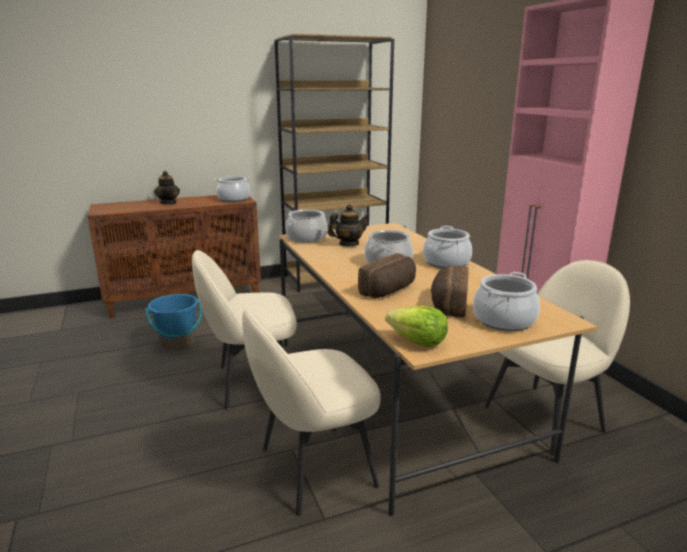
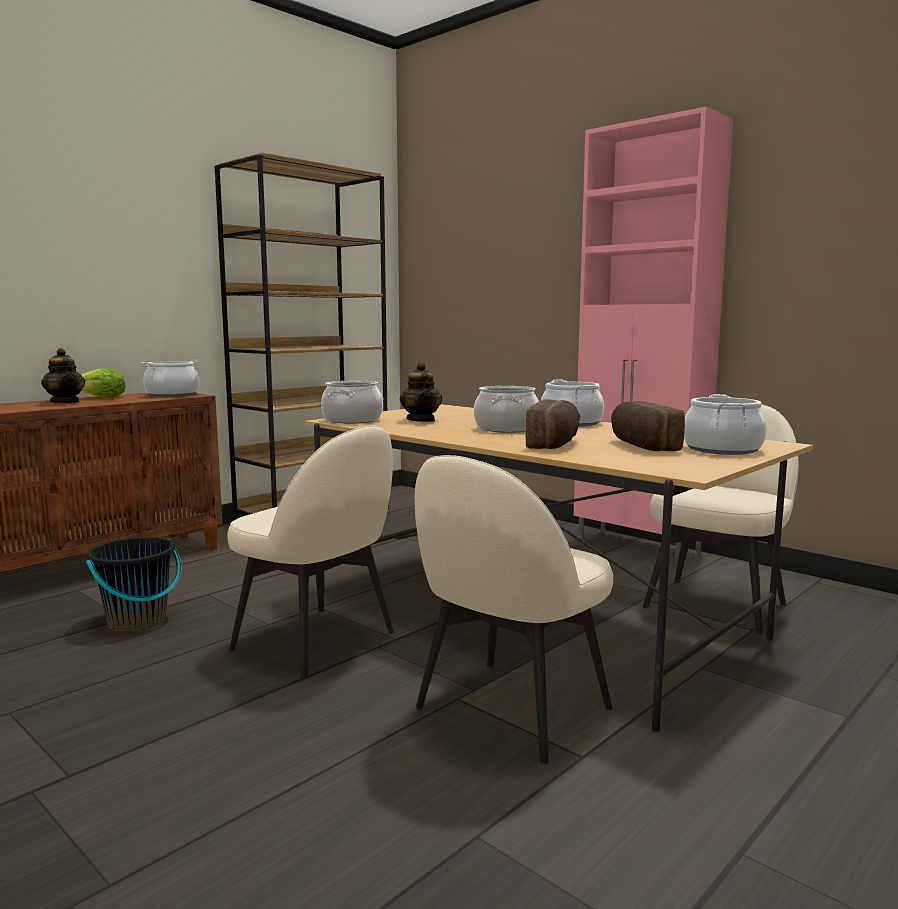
camera: 25 degrees left, 10 degrees down
(178, 342) = (137, 619): blue bucket -> black bucket
(252, 383) = (317, 642): beige chair -> beige chair turned 105 degrees counterclockwise
(348, 244) = (421, 420): teapot -> teapot turned 120 degrees clockwise
(417, 341) = (671, 469): lettuce -> lettuce (102, 397)

